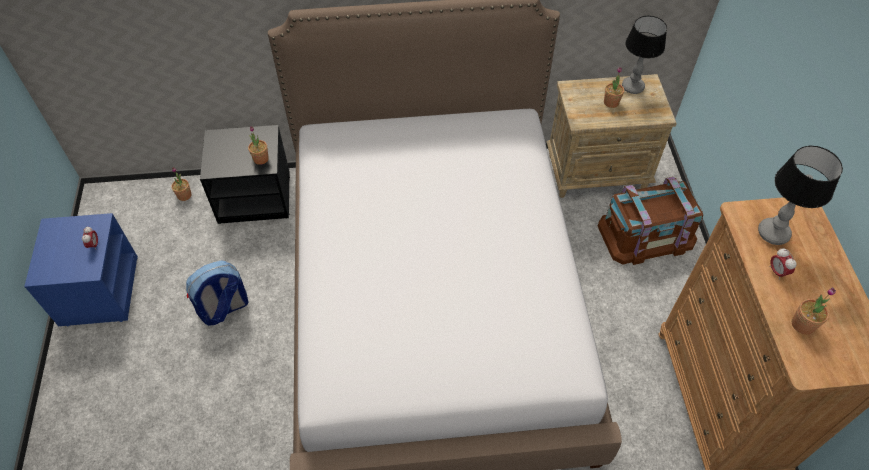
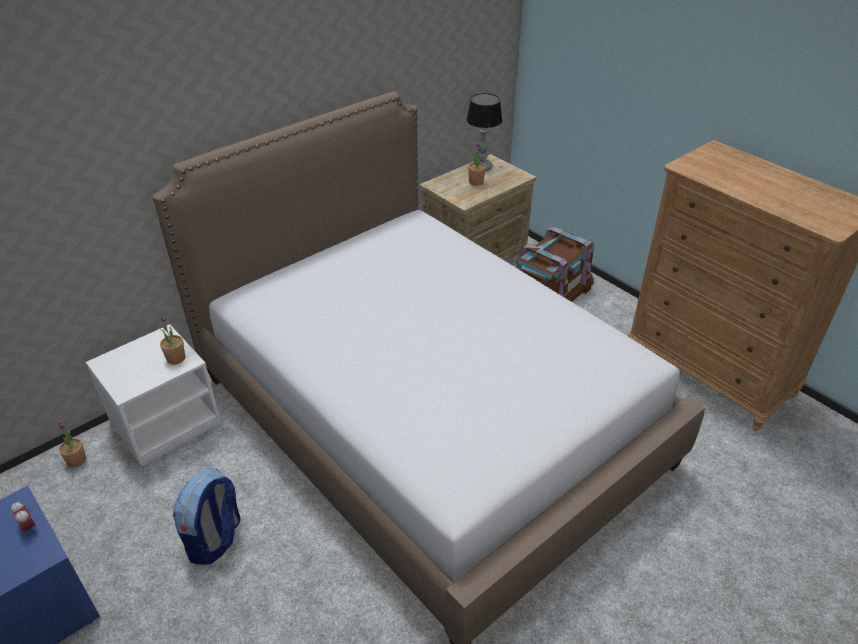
camera: 35 degrees left, 15 degrees down
(255, 196) = (166, 422): black nightstand -> white nightstand
(773, 233) = (716, 168): table lamp -> none
(777, 272) = (745, 187): alarm clock -> none
(803, 324) = (796, 207): potted plant -> none

